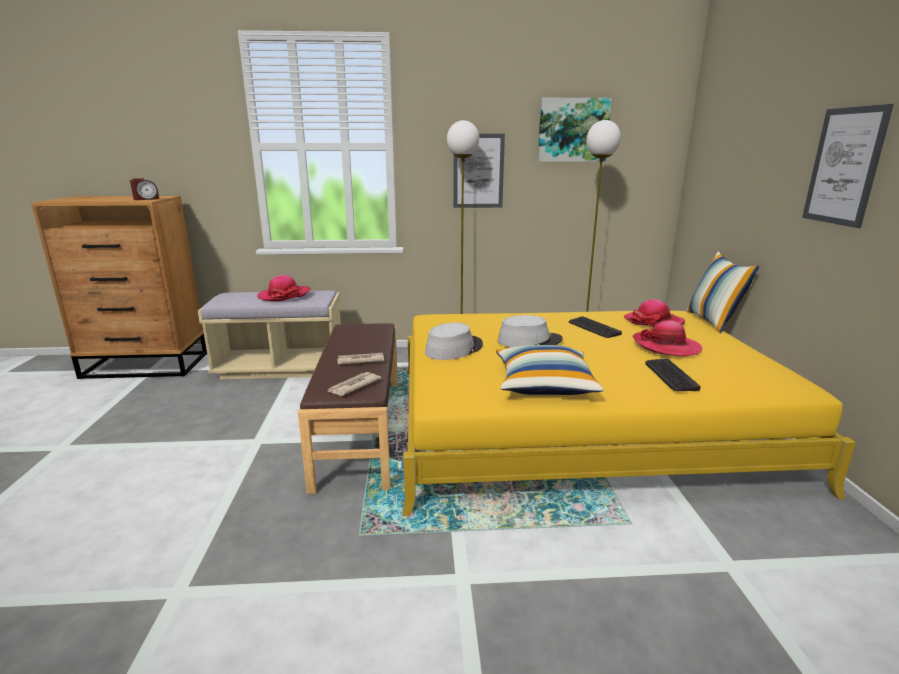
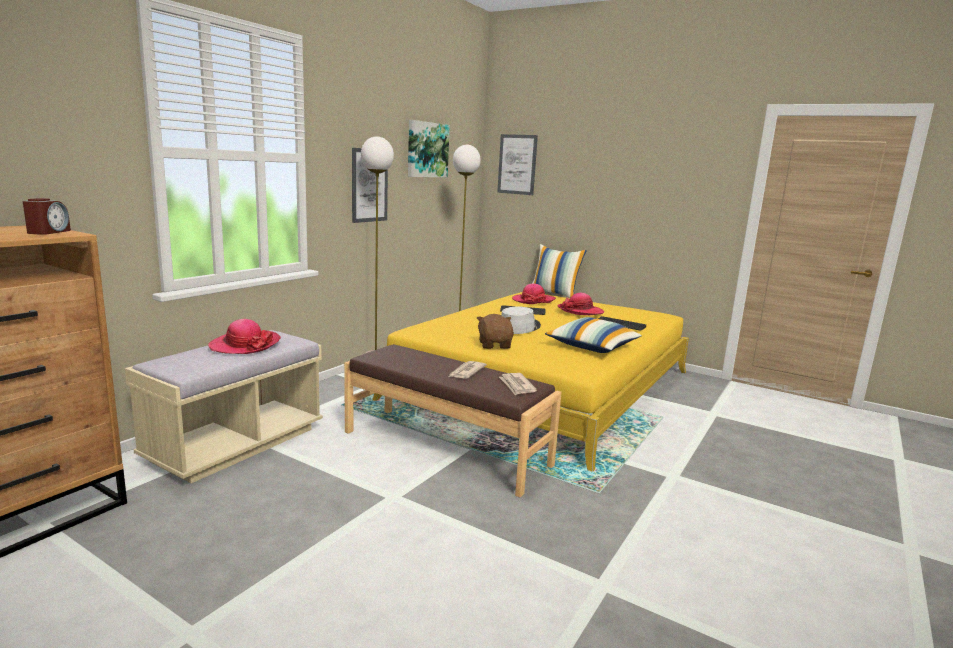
camera: 55 degrees left, 5 degrees down
(453, 349) = (495, 345): grey hat -> brown plush toy
(844, 166) = (644, 186): picture -> picture (517, 164)

